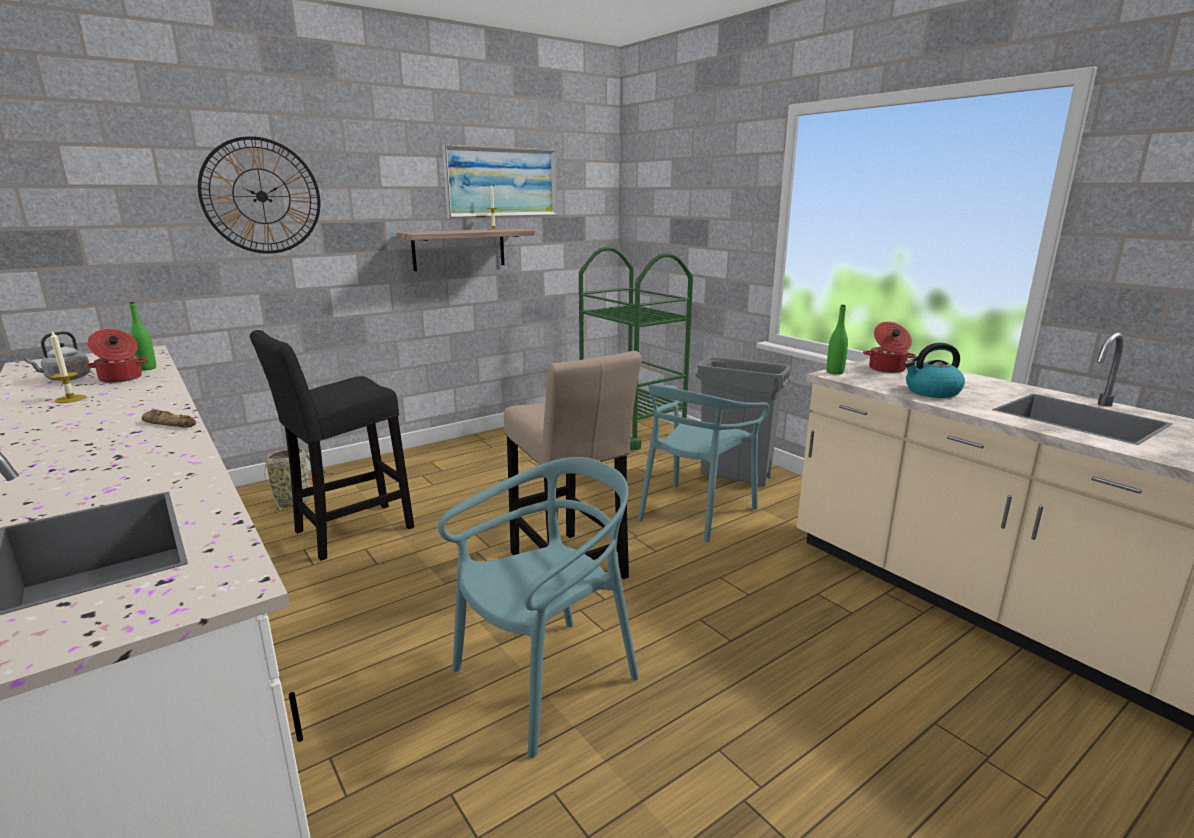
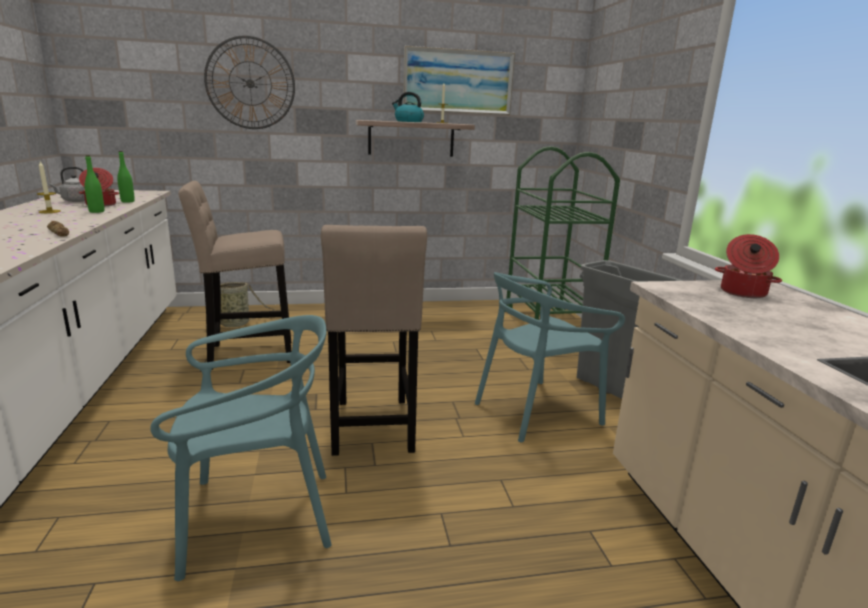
camera: 25 degrees right, 0 degrees up
(348, 532) = (245, 354): black stool -> beige stool
(835, 372) = (667, 285): green bottle -> green bottle (96, 211)
(931, 392) = (759, 324): kettle -> kettle (408, 121)

